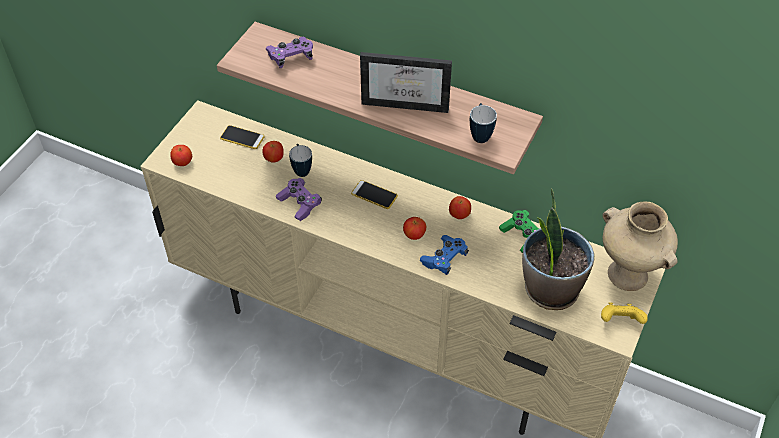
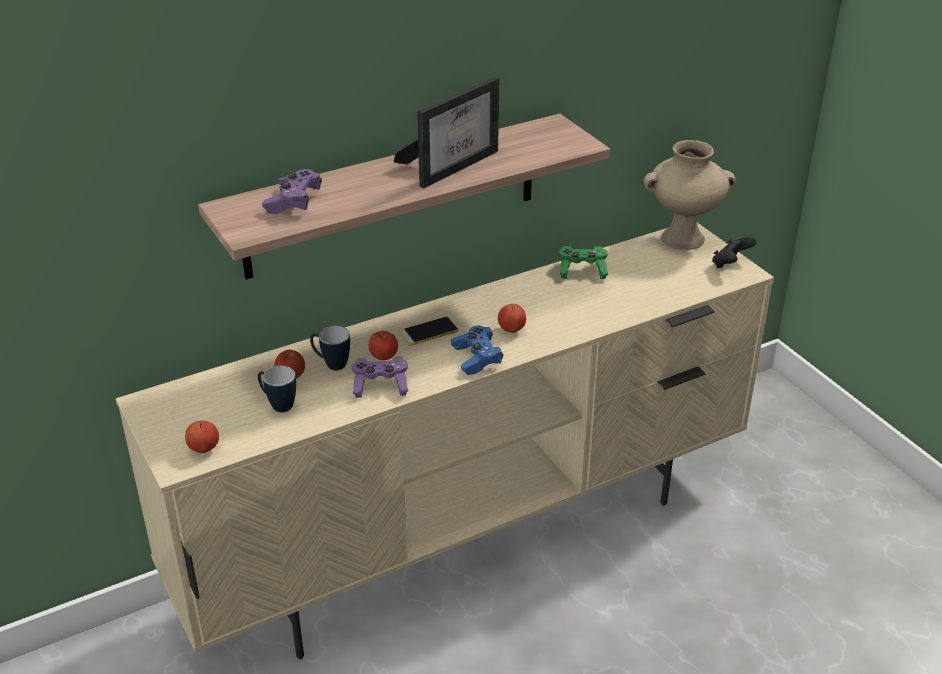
camera: 55 degrees left, 15 degrees down
(242, 137) = (226, 387): phone -> none
(444, 259) = (562, 325): blue game controller -> blue game controller (476, 358)
(459, 215) = (515, 293): apple -> apple (384, 357)
(480, 134) = (547, 147): mug -> mug (277, 405)
(550, 288) = (659, 283): potted plant -> none
(620, 321) = (730, 265): yellow game controller -> black game controller

